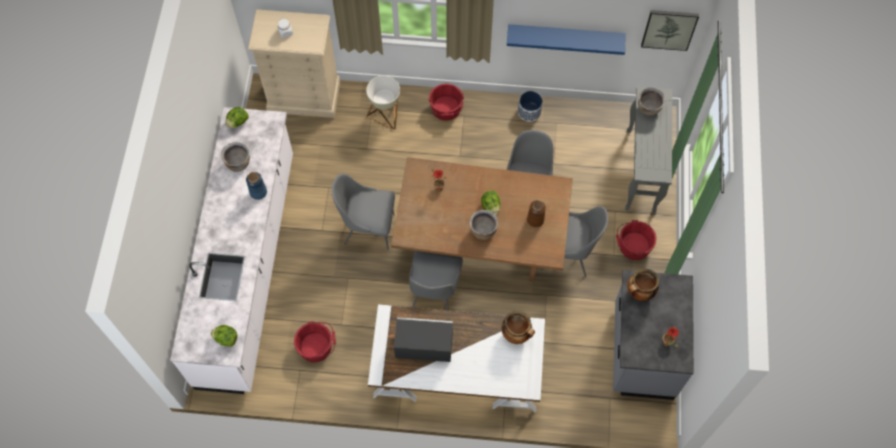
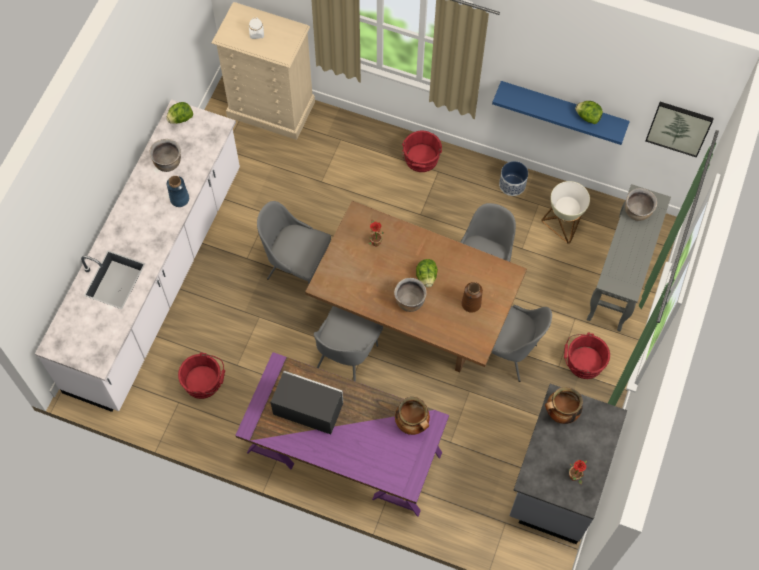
camera: 15 degrees right, 0 degrees up
(226, 338) = (99, 346): lettuce -> lettuce (587, 117)
(386, 115) = (353, 150): planter -> planter (562, 225)
(456, 376) = (344, 453): white desk -> purple desk

